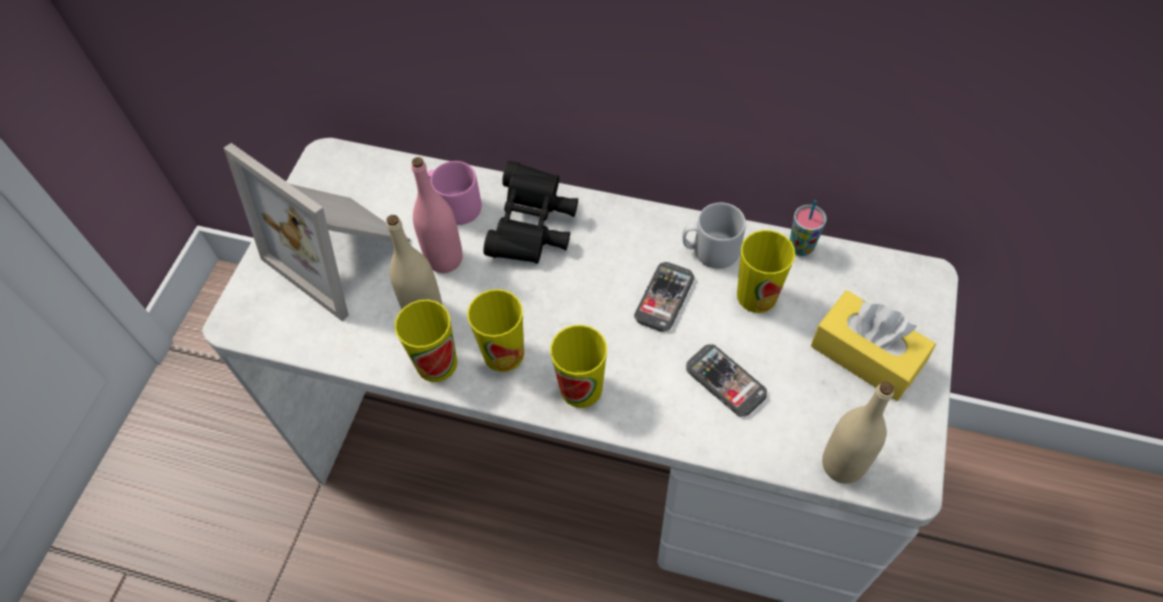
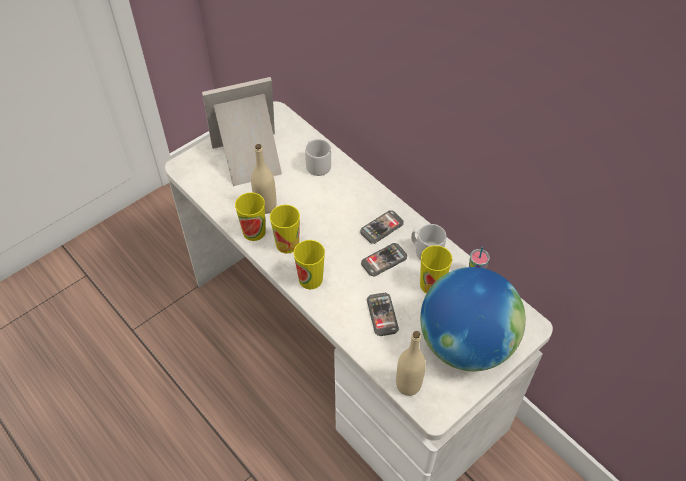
camera: 30 degrees right, 5 degrees down
(343, 252) = (250, 159): picture frame -> picture frame turned 90 degrees clockwise
(444, 259) = (293, 187): pink bottle -> none
(455, 206) = (317, 164): pink mug -> grey mug
(533, 228) = (346, 194): black binoculars -> none
(623, 251) = (381, 228): none -> phone
(866, 355) = (465, 343): yellow tissue box -> globe

